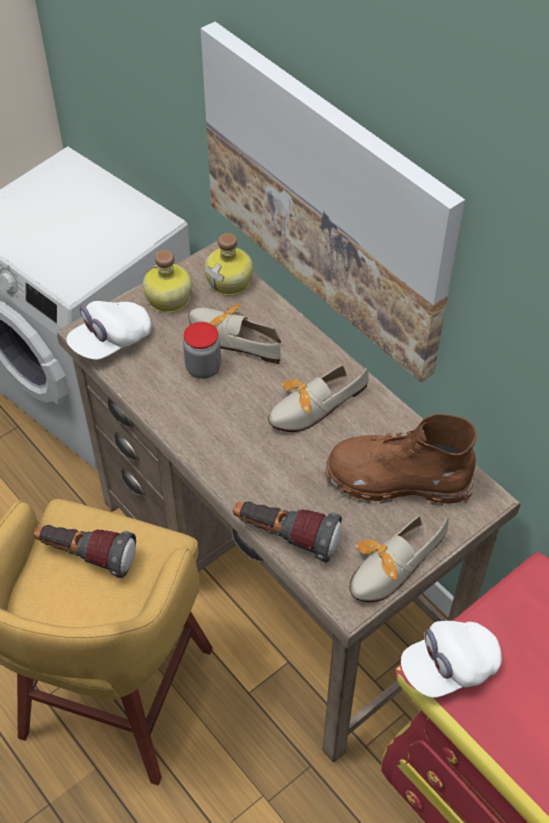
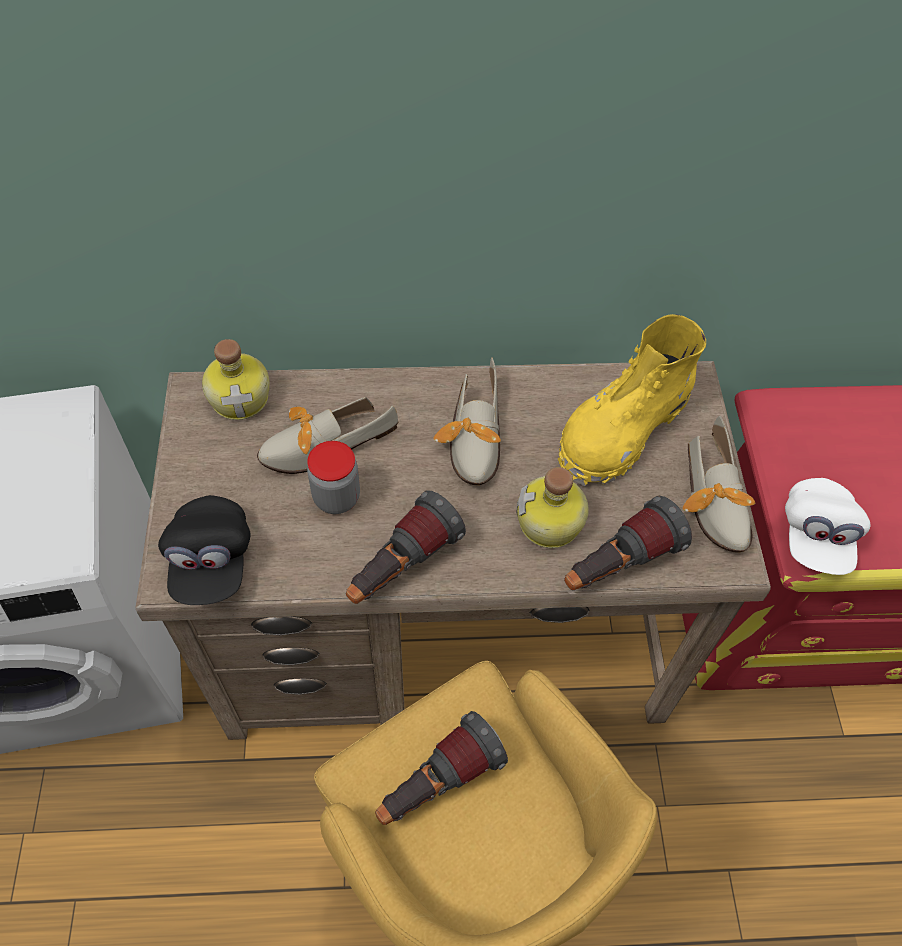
camera: 55 degrees left, 5 degrees up
(111, 341) = (211, 561): white cap -> black cap
(168, 299) = (206, 468): bottle -> bottle (550, 524)
(183, 428) = (401, 567): none -> flashlight
(325, 198) = (351, 207): picture -> none
(397, 481) = (621, 431): brown boot -> yellow boot

